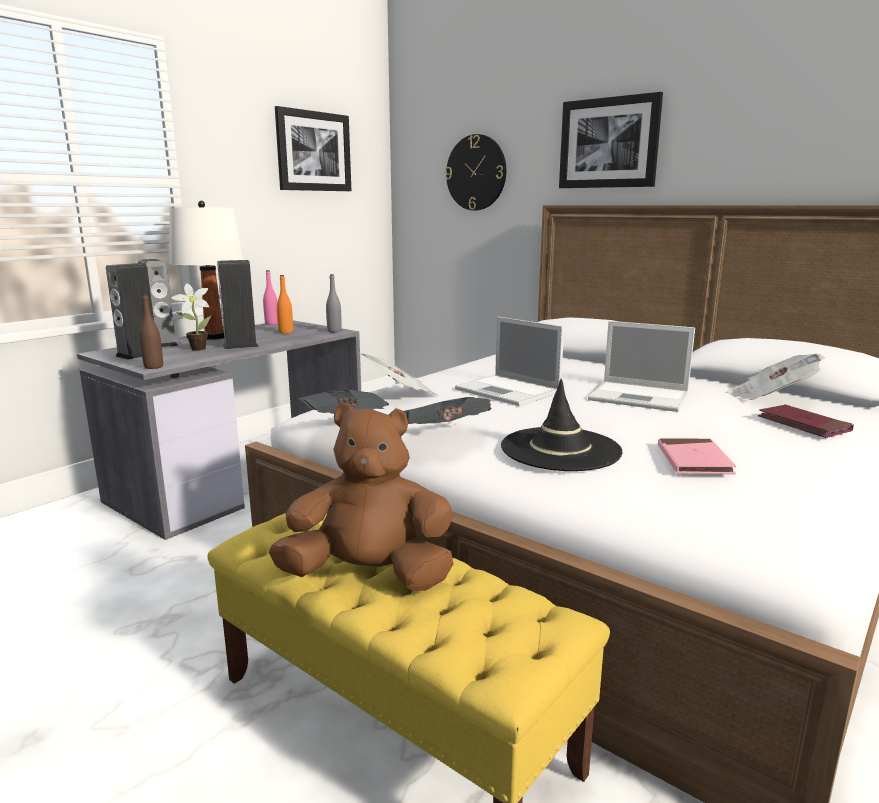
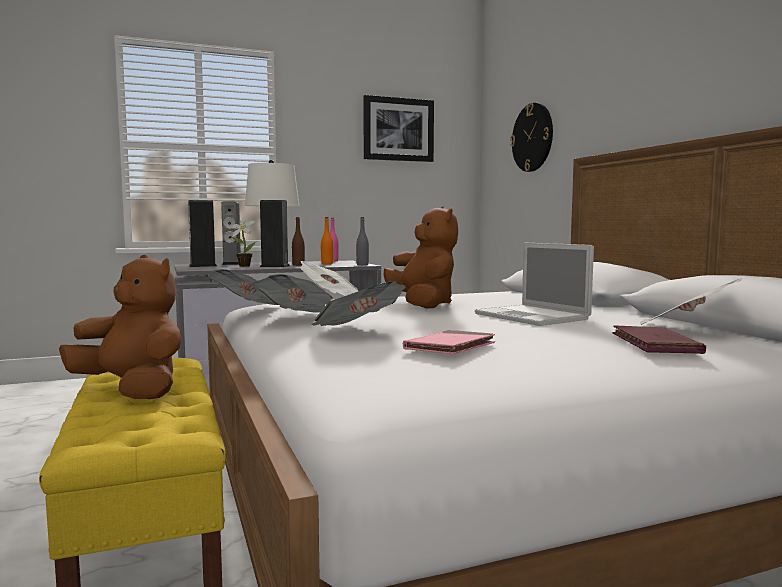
camera: 30 degrees right, 10 degrees down
(153, 367) = (192, 269): brown bottle -> brown bottle (298, 265)
(509, 391) = (423, 304): laptop -> brown plush toy
(560, 449) = (358, 331): black hat -> newspaper
(608, 143) = (628, 91): picture -> none

